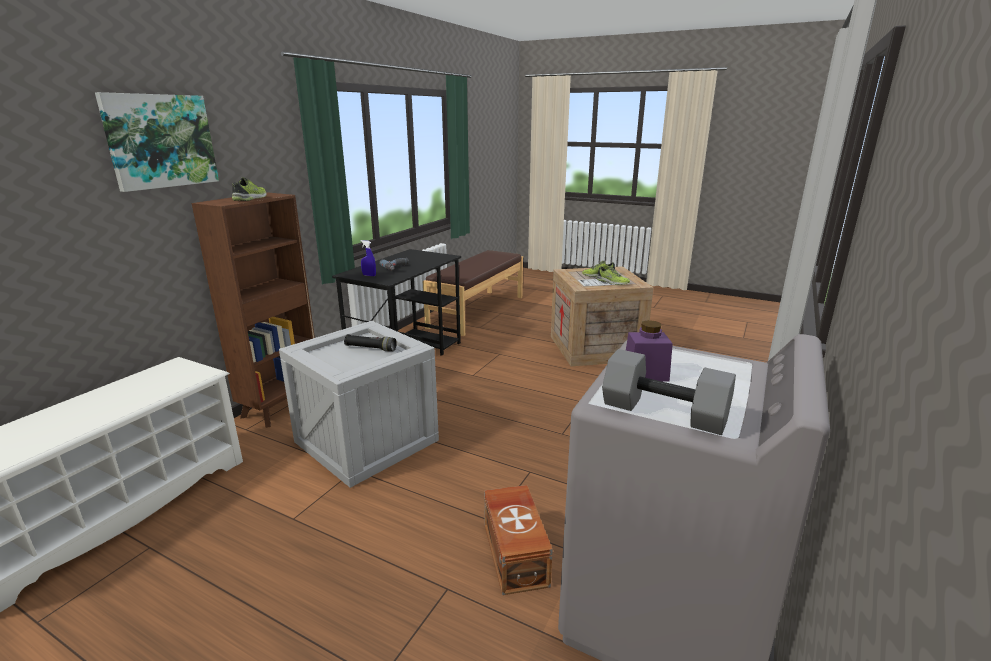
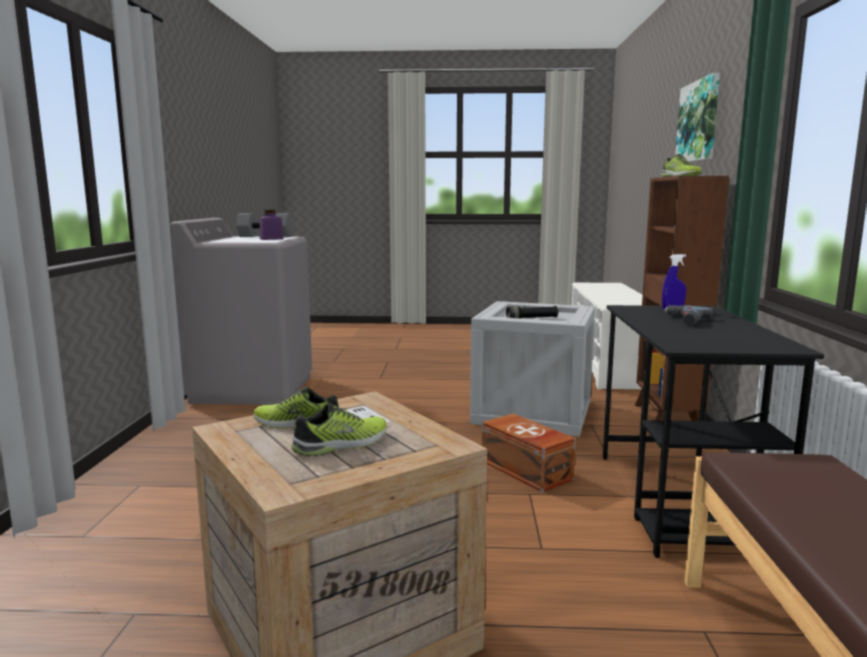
camera: 155 degrees right, 10 degrees down
(516, 552) = (349, 391): brown storage box -> brown storage box (525, 471)

